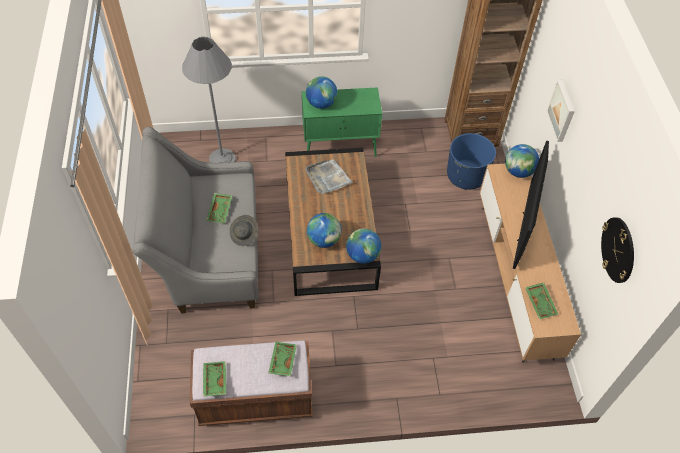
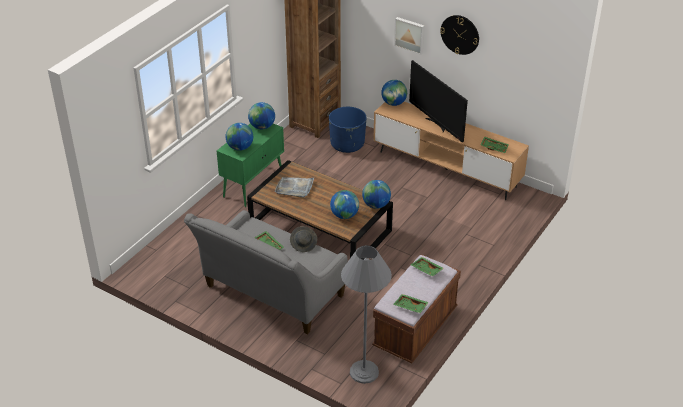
camera: 50 degrees left, 15 degrees down
(222, 159) = (190, 247): grey floor lamp -> grey floor lamp (364, 372)
(366, 99) = (262, 127): none -> globe
(618, 250) = (524, 67): wall clock -> wall clock (460, 34)

